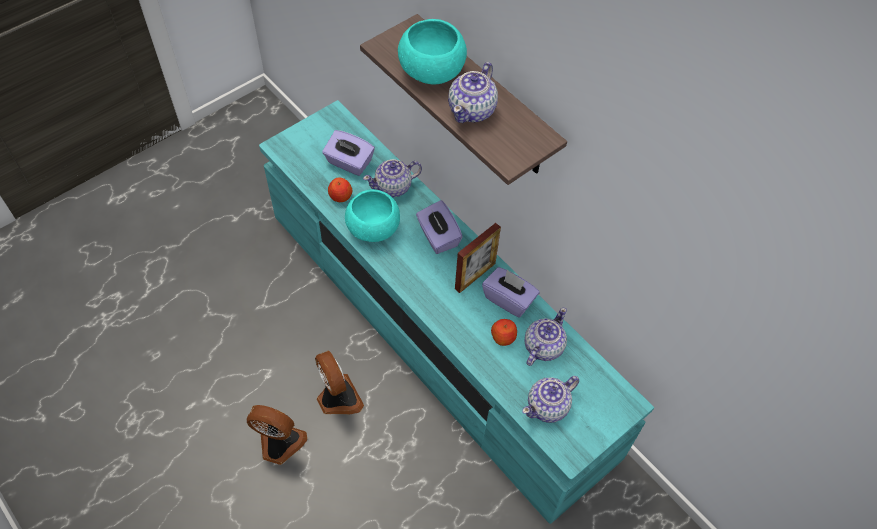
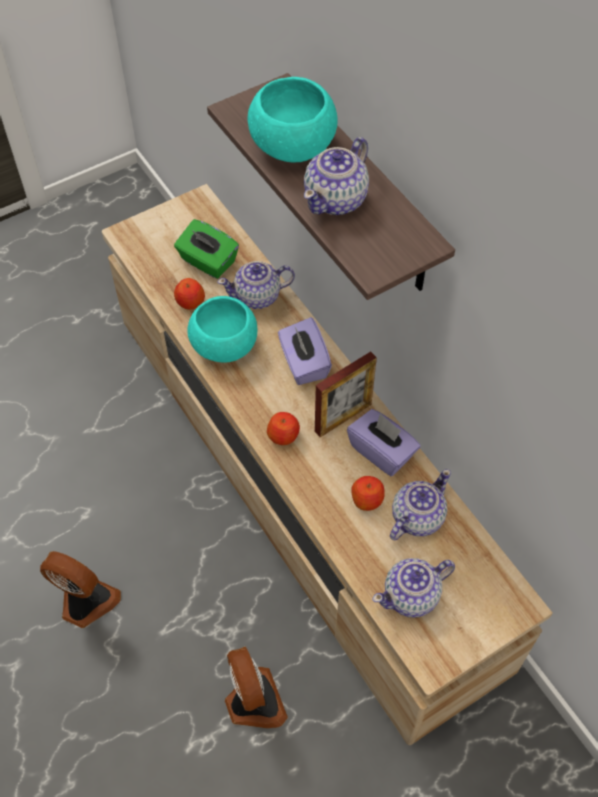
camera: 10 degrees right, 0 degrees up
(337, 398) = (165, 553): fan -> fan (253, 702)
(349, 163) = (207, 262): purple tissue box -> green tissue box
(431, 294) = (283, 435): none -> apple
(435, 329) = (299, 480): turquoise tv stand -> beige tv stand

